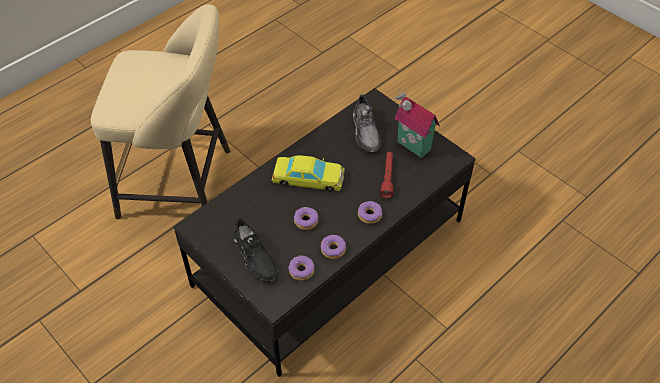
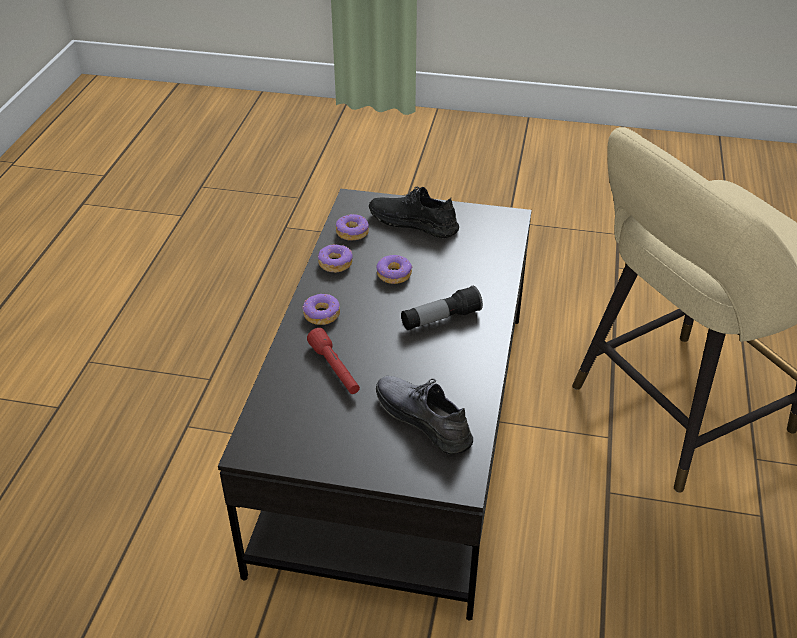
camera: 145 degrees right, 10 degrees down
(308, 178) = (440, 319): yellow toy car -> flashlight
(412, 147) = (333, 430): toy house -> none

